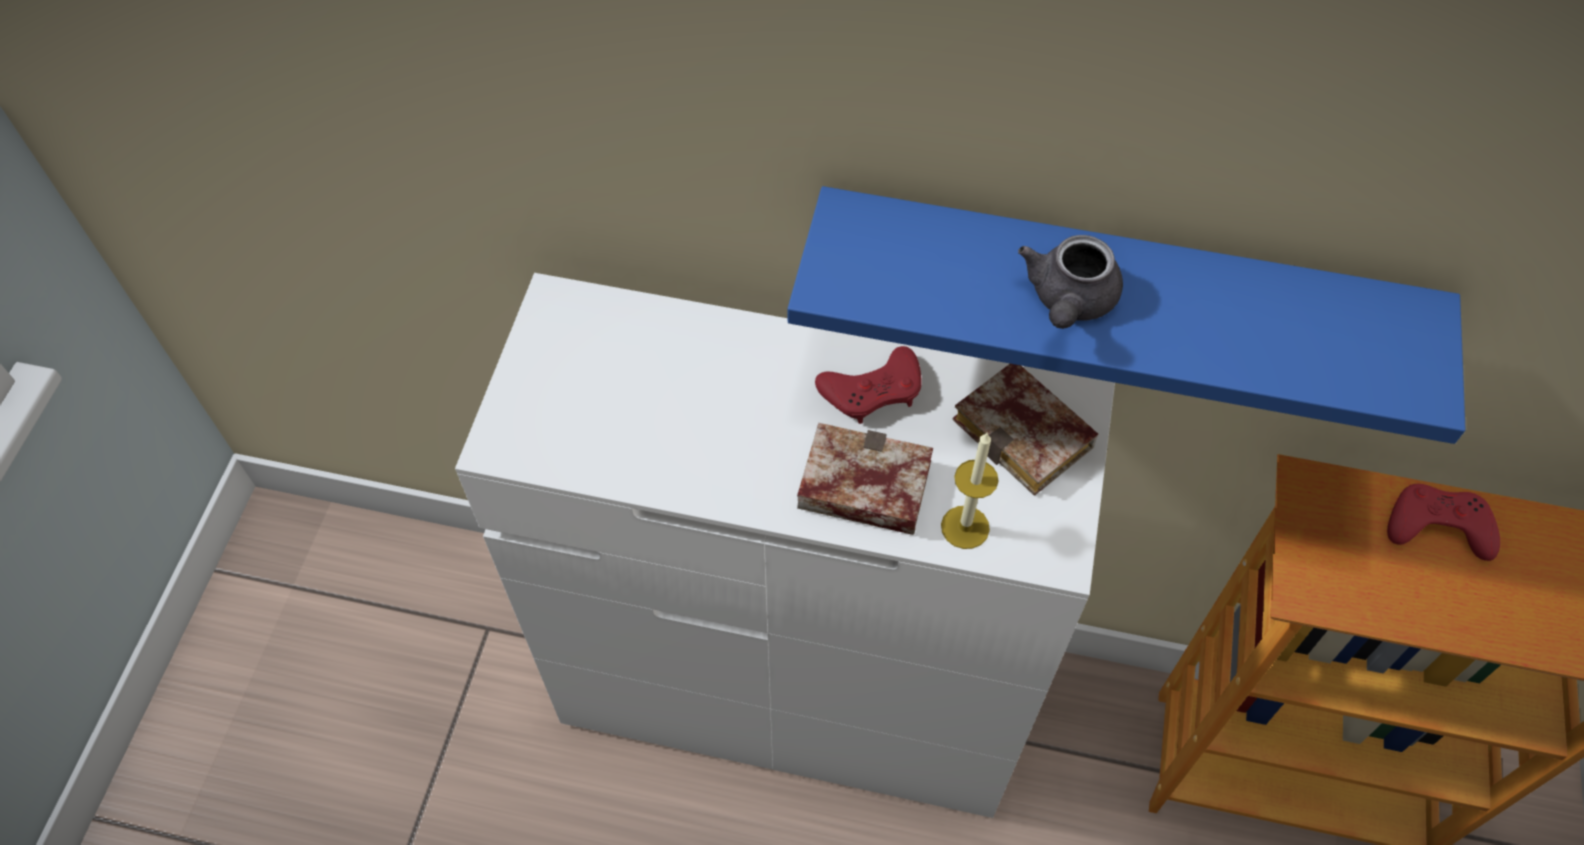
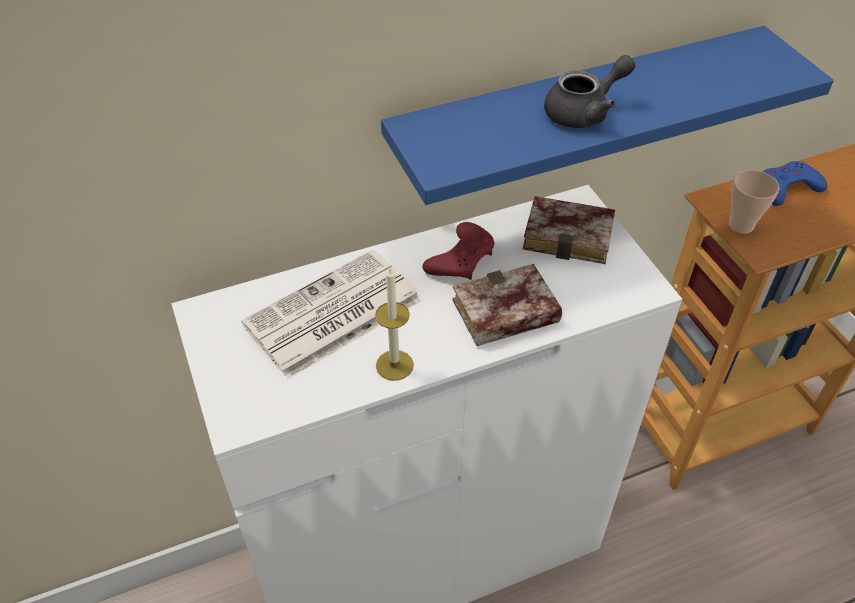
camera: 35 degrees left, 10 degrees down
(678, 380) = (332, 315): none -> newspaper
(965, 527) = (583, 301): candle -> candle (394, 365)
(1068, 301) = (584, 112): grey teapot -> grey teapot turned 105 degrees counterclockwise
(1313, 541) = (741, 225): none -> cup
(1438, 526) = (787, 188): red game controller -> blue game controller

